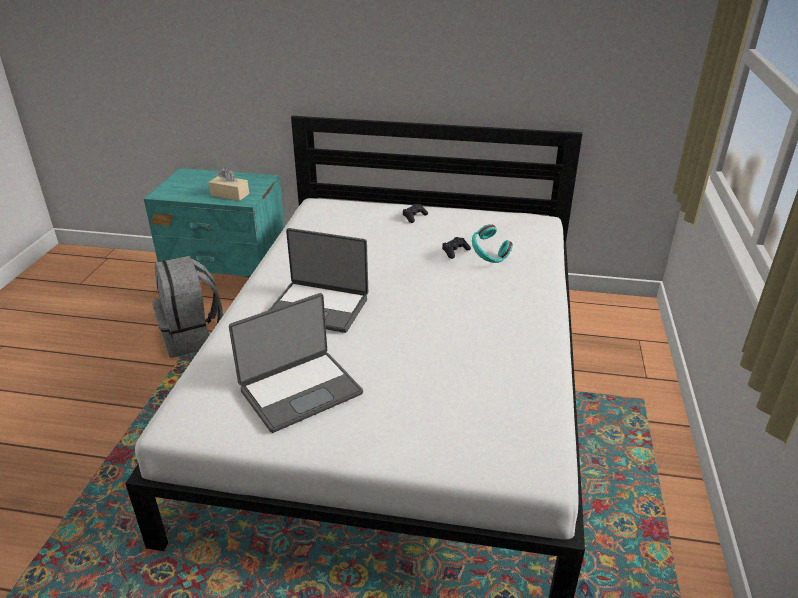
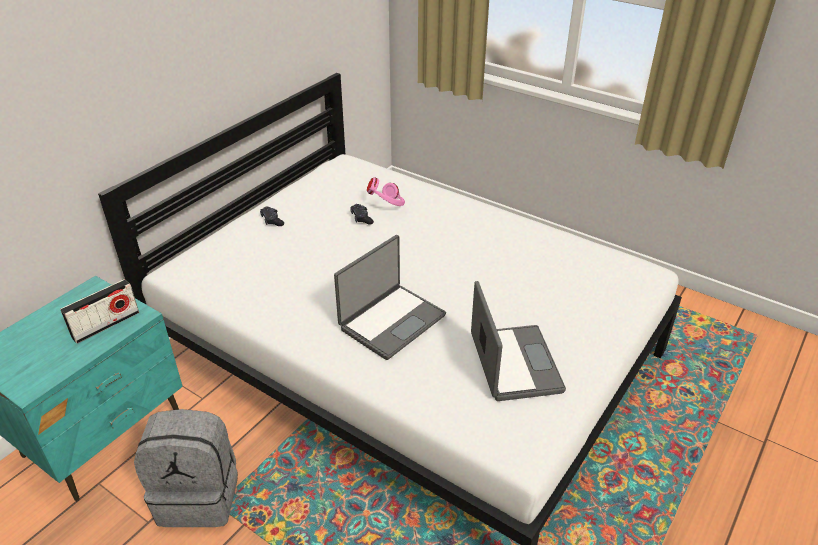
camera: 65 degrees left, 5 degrees up
(230, 194) = (106, 325): beige tissue box -> radio
(489, 258) = (387, 206): turquoise headphones -> pink headphones

